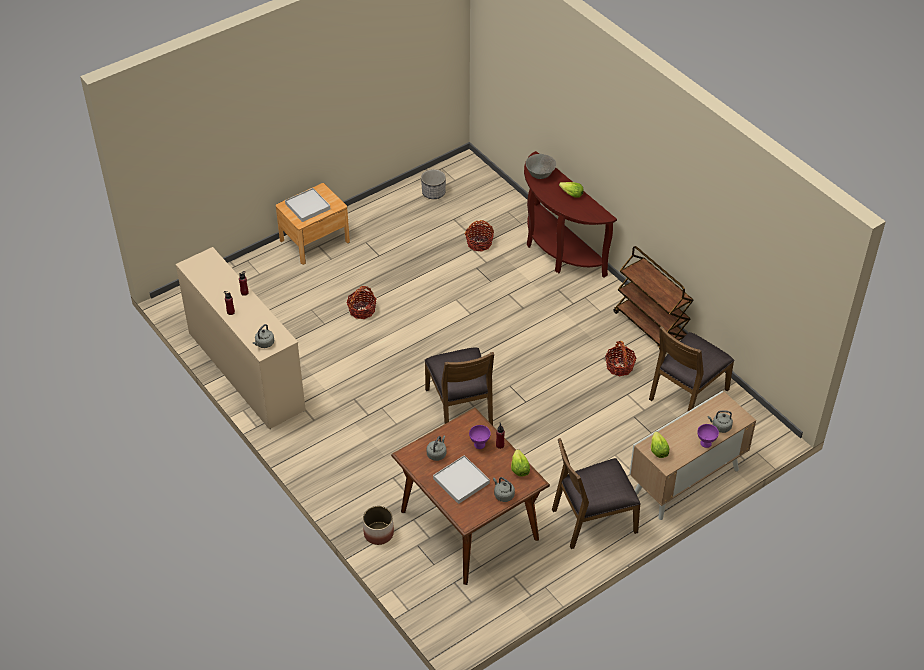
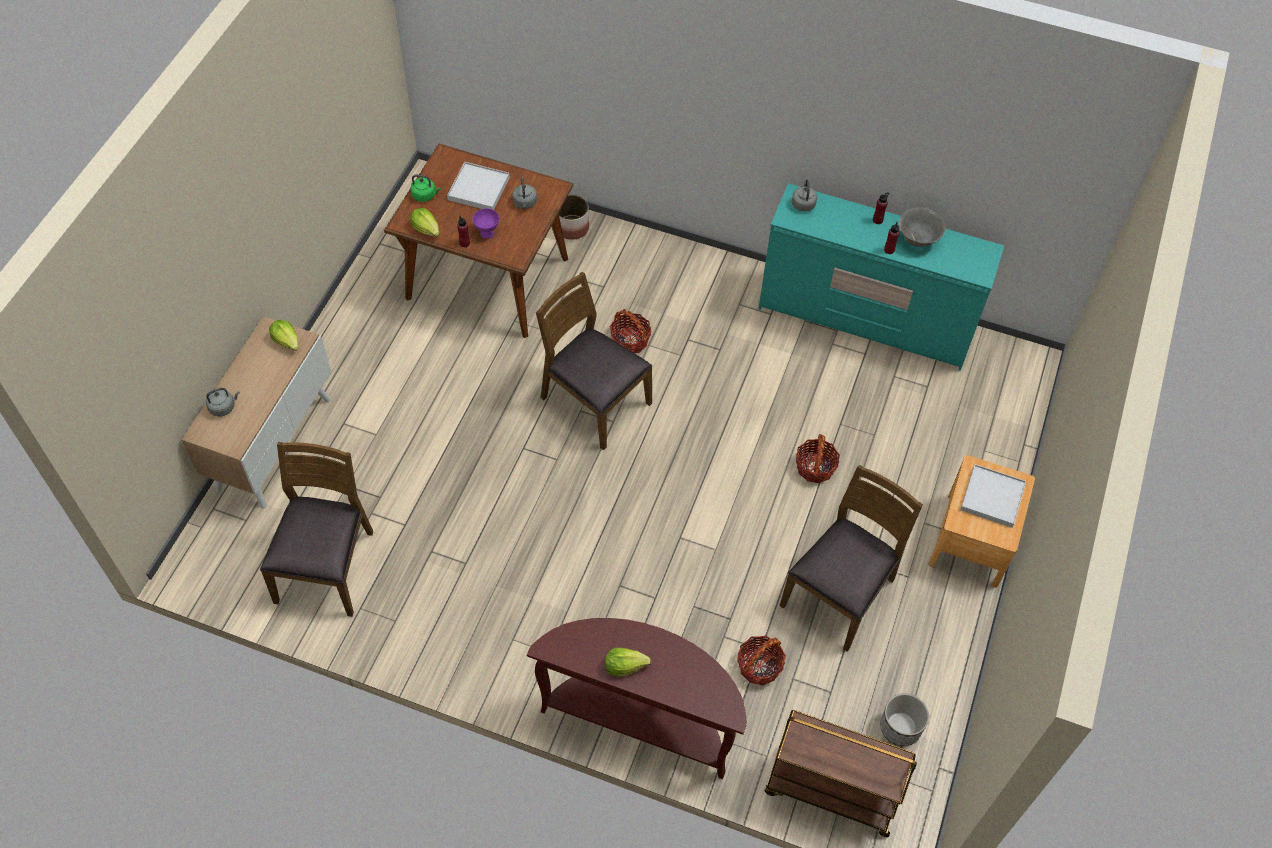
camera: 145 degrees right, 10 degrees up
(245, 370) = (865, 320): beige dresser -> turquoise dresser
(503, 495) = (425, 195): grey kettle -> green kettle
(540, 174) = (699, 680): grey bowl -> grey bowl (918, 239)
(593, 519) = (359, 347): brown chair -> brown chair (840, 593)
(619, 366) = (436, 561): basket -> basket (630, 340)
(651, 327) = (428, 650): brown cart -> brown cart (830, 791)
(706, 443) = (232, 377): purple bowl -> none

